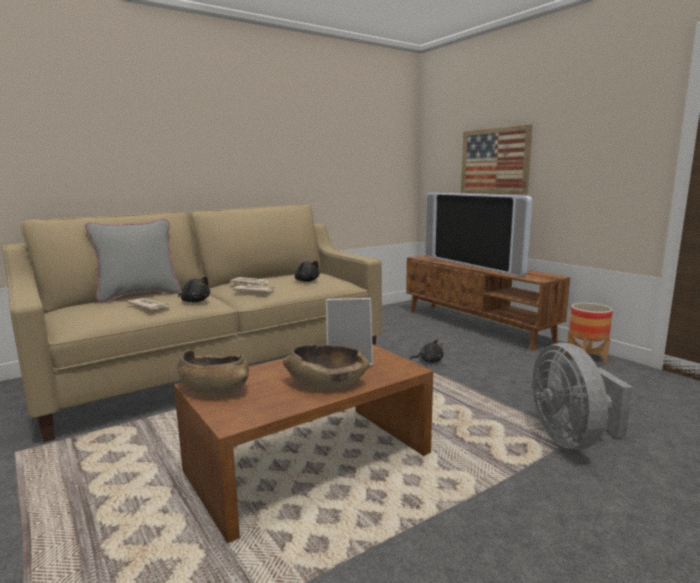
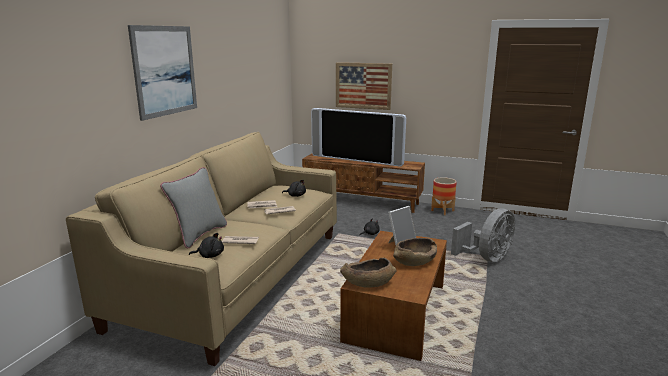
camera: 35 degrees left, 5 degrees up
(177, 118) = (165, 71): none -> picture
(195, 301) = (259, 229): black plush toy -> black plush toy (210, 255)
(572, 439) = (486, 258): grey fan -> grey fan turned 90 degrees counterclockwise

